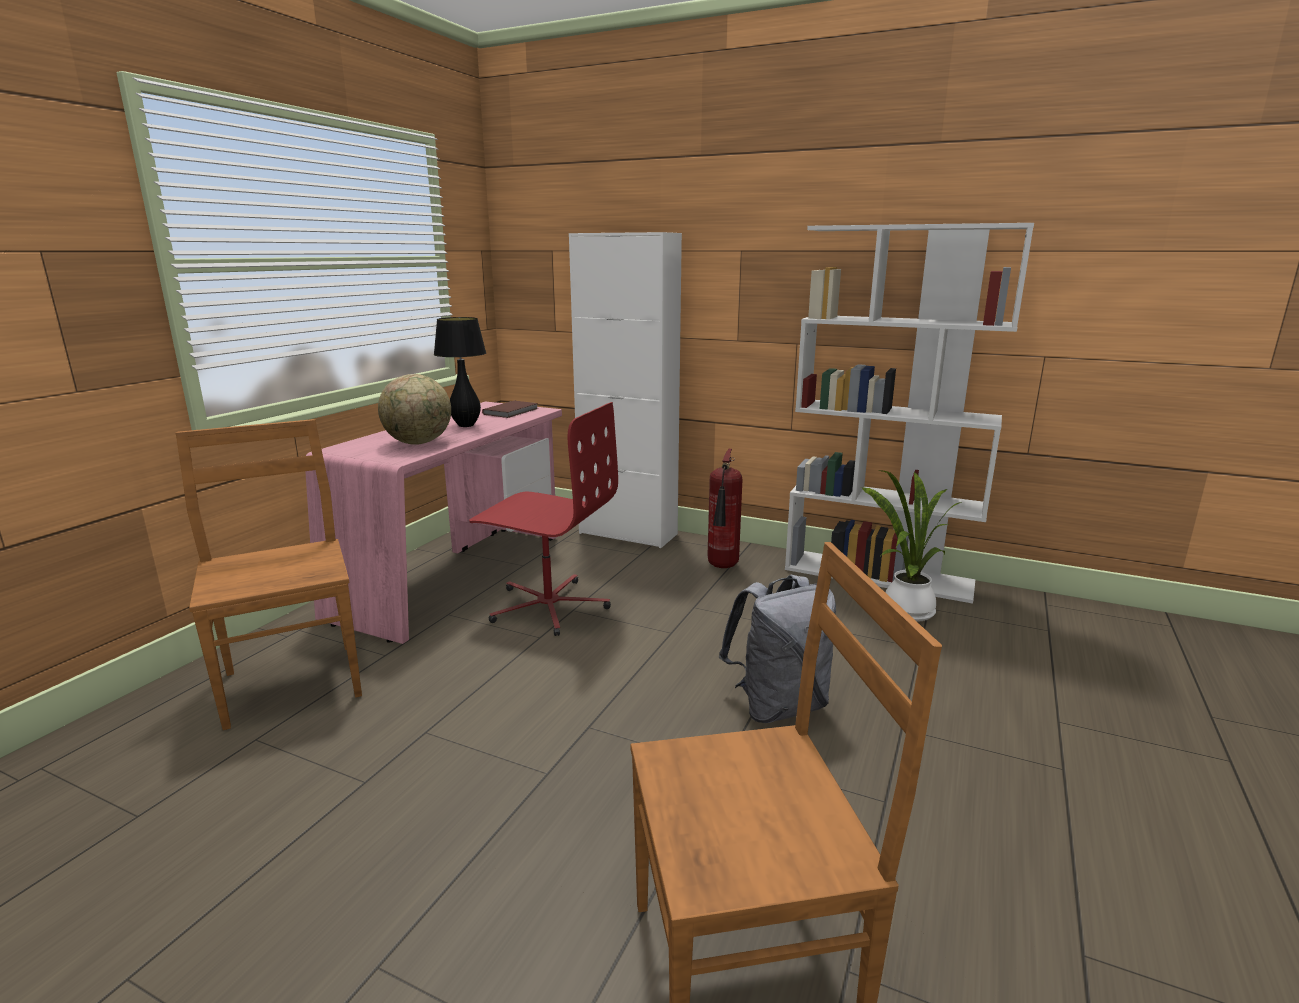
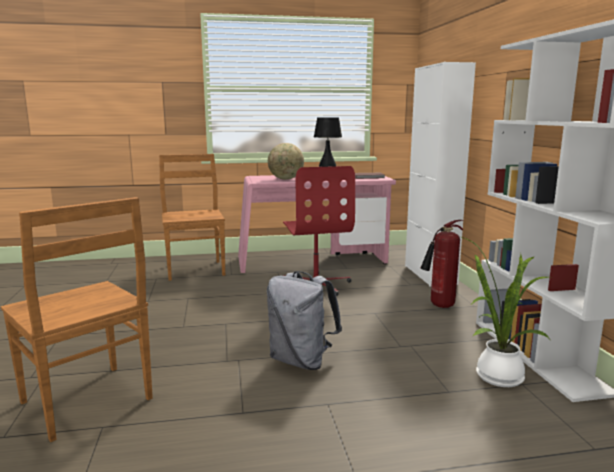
camera: 55 degrees right, 5 degrees down
(293, 681) = (195, 270): brown chair -> brown chair turned 45 degrees counterclockwise

